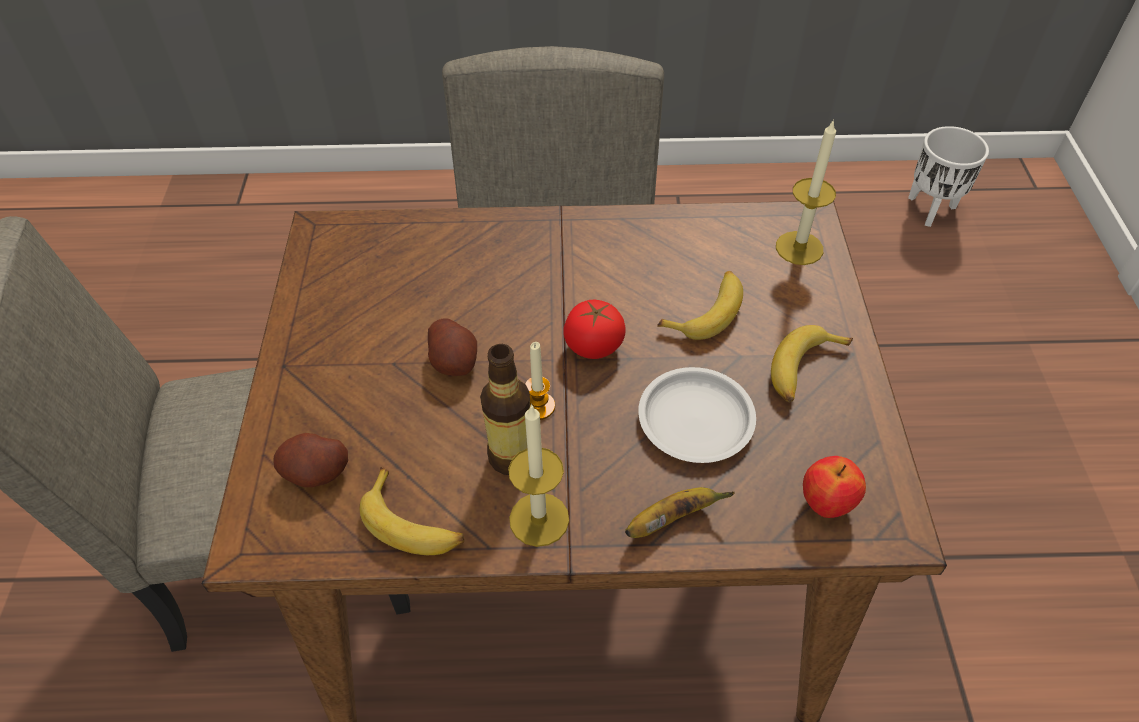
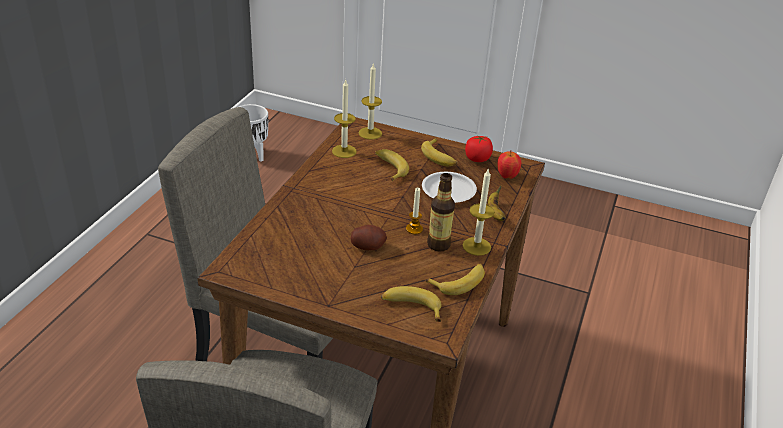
camera: 70 degrees left, 15 degrees down
(316, 472) = (411, 307): potato -> banana
(593, 345) = (388, 203): tomato -> tomato (477, 158)
(711, 236) = (344, 151): none -> candle

